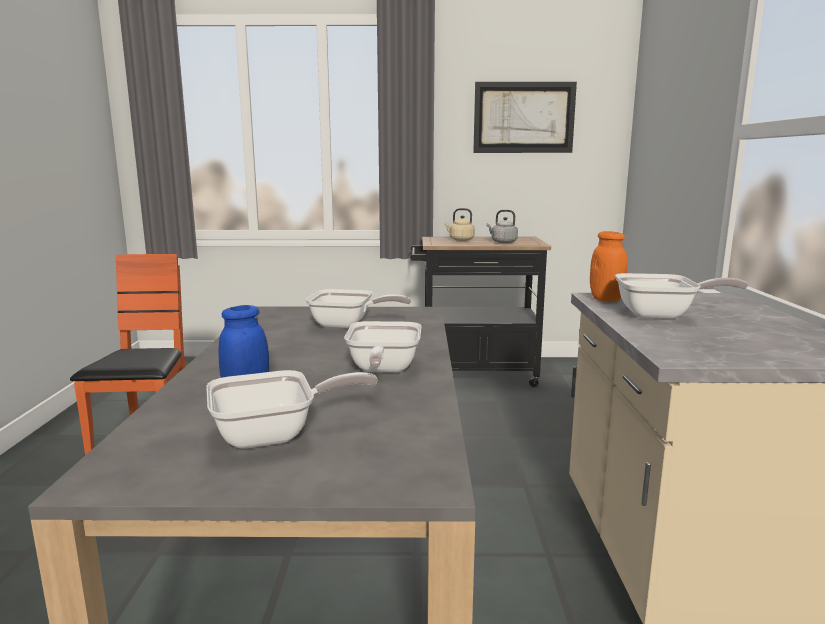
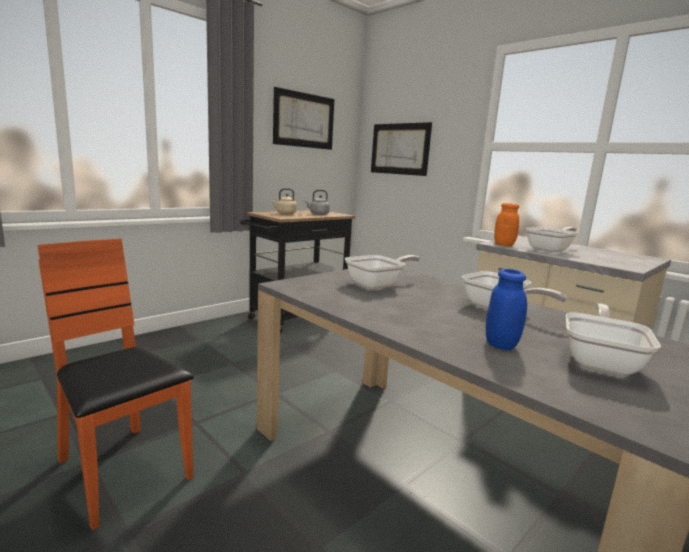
camera: 45 degrees left, 0 degrees up
(659, 144) = (399, 149): none -> picture

